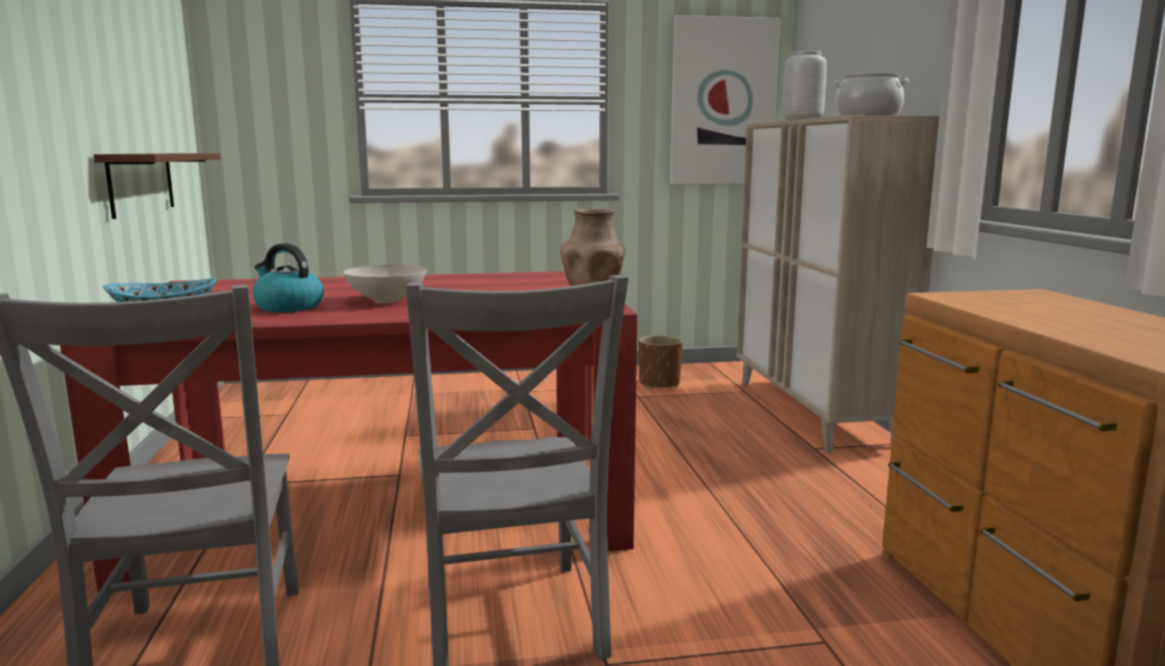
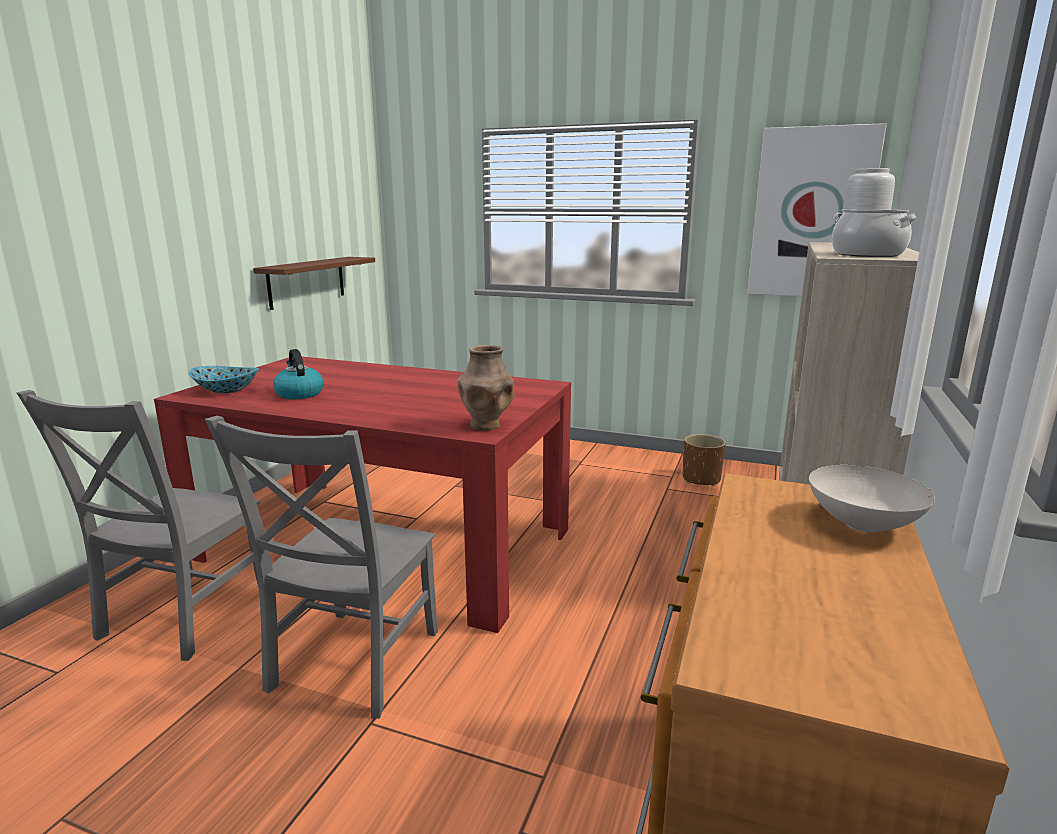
camera: 30 degrees right, 5 degrees up
(388, 300) = (365, 397): white bowl -> white bowl (864, 525)

